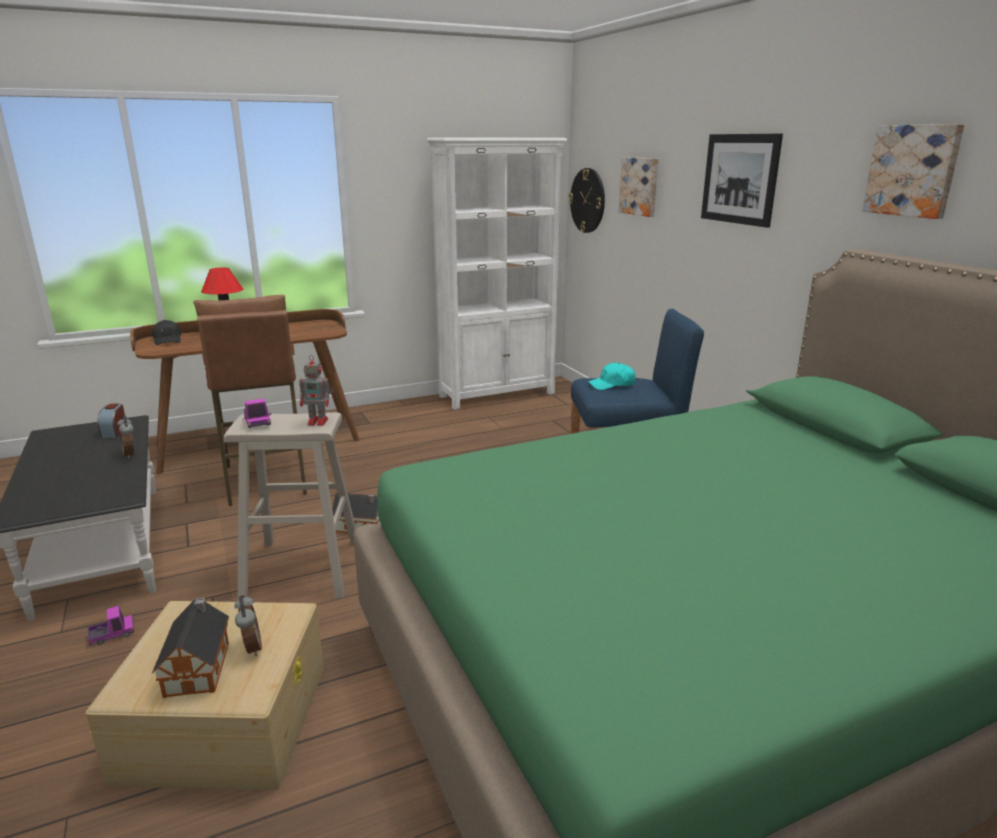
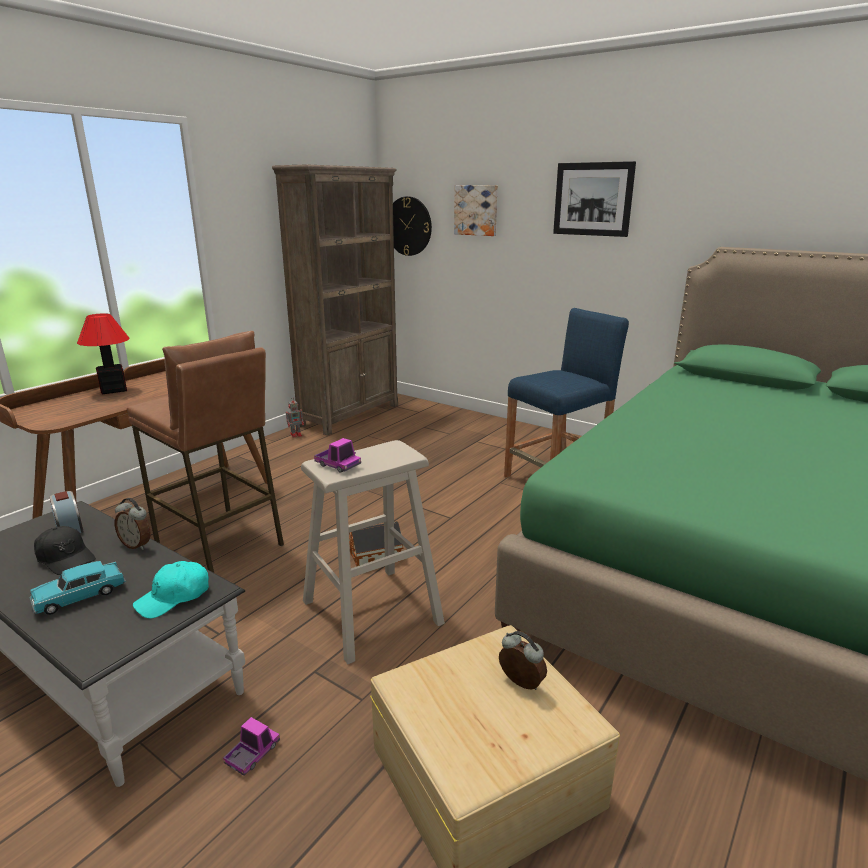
camera: 30 degrees left, 0 degrees up
(57, 478) = (80, 596): none -> turquoise toy car
(168, 340) = (47, 408): black cap -> black cap (66, 558)
(199, 666) = (501, 722): toy house -> none
(319, 422) = (398, 451): toy robot -> toy robot (296, 434)
(498, 394) = (350, 415): white bookcase -> brown bookcase
(612, 385) = (551, 377): turquoise cap -> turquoise cap (174, 597)
(913, 170) = (761, 186): picture -> none

